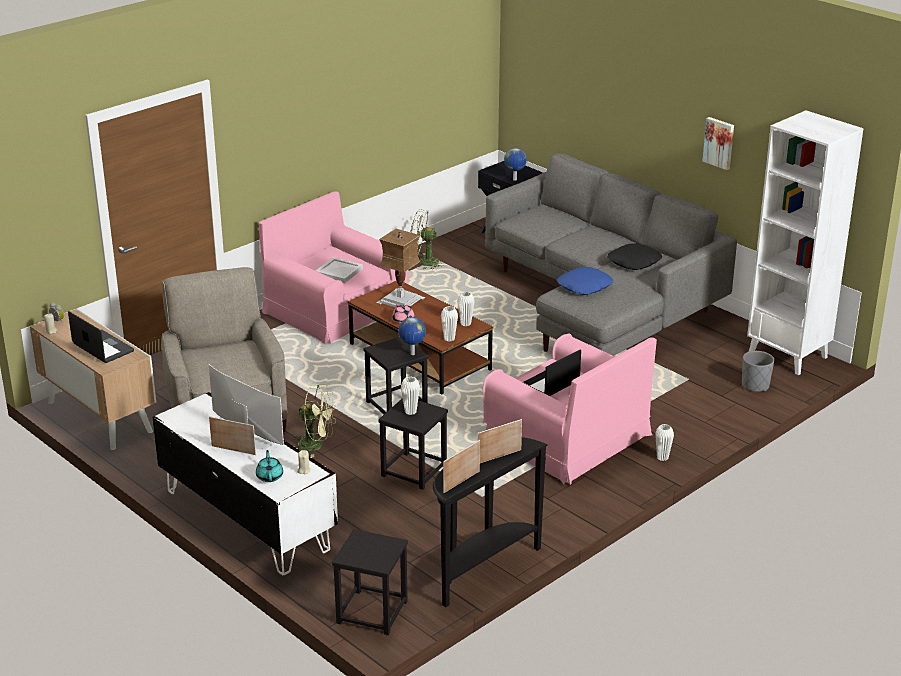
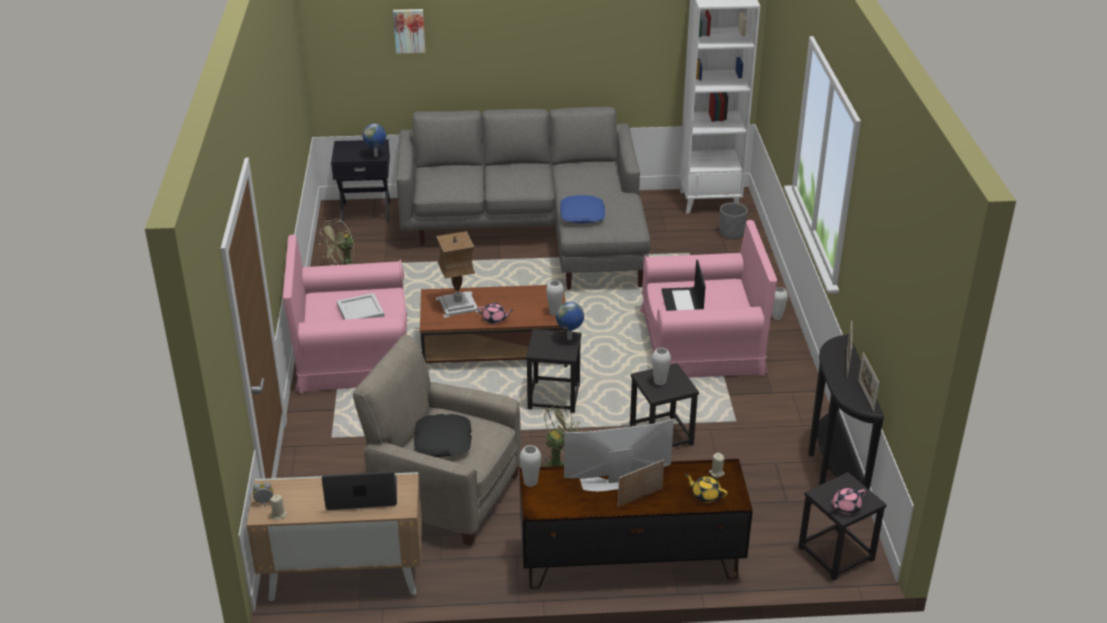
camera: 50 degrees left, 5 degrees up
(247, 519) = (629, 560): white tv stand -> brown tv stand
(269, 476) = (705, 495): turquoise teapot -> yellow teapot
(357, 555) = (845, 507): none -> pink teapot
(465, 324) = (541, 294): white vase -> white vase (530, 482)
(634, 262) = (576, 178): black pillow -> black pillow (443, 441)
(719, 142) = (597, 44): picture -> picture (409, 30)

